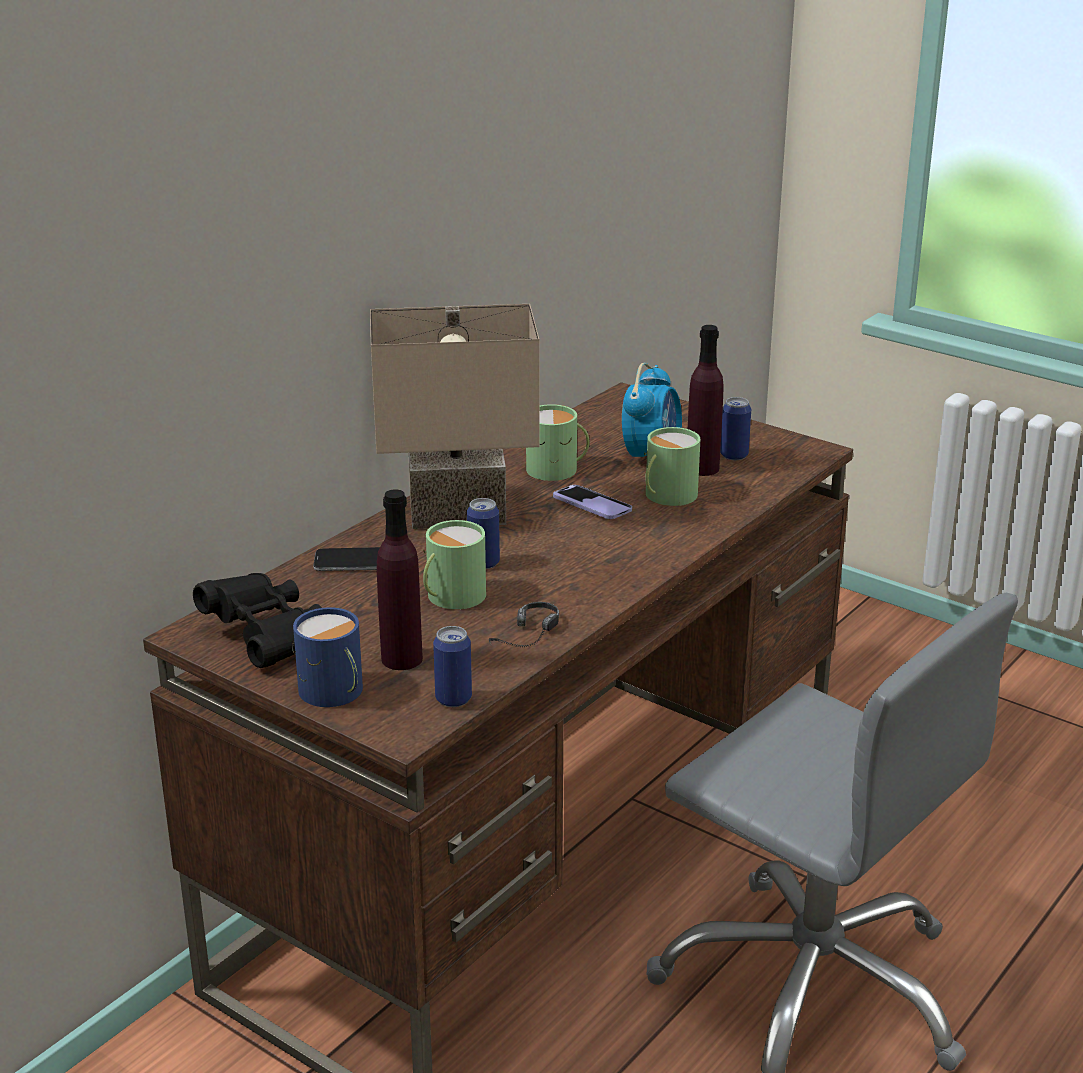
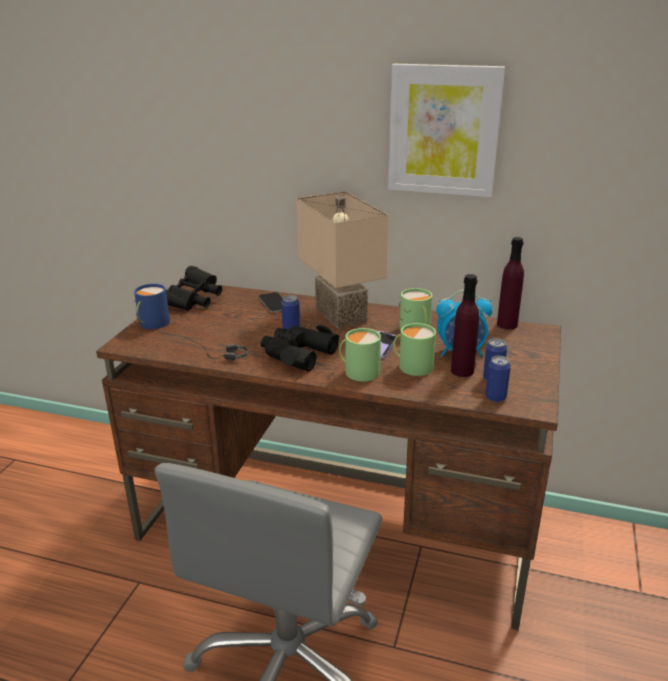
camera: 70 degrees right, 0 degrees up
(401, 659) = (186, 331): purple bottle -> purple bottle (507, 324)
(451, 597) = (251, 330): green mug -> green mug (359, 371)
(453, 699) = (153, 349): can -> can (495, 397)
(483, 155) = (444, 130): none -> picture
(569, 571) = (297, 354): none -> black binoculars

